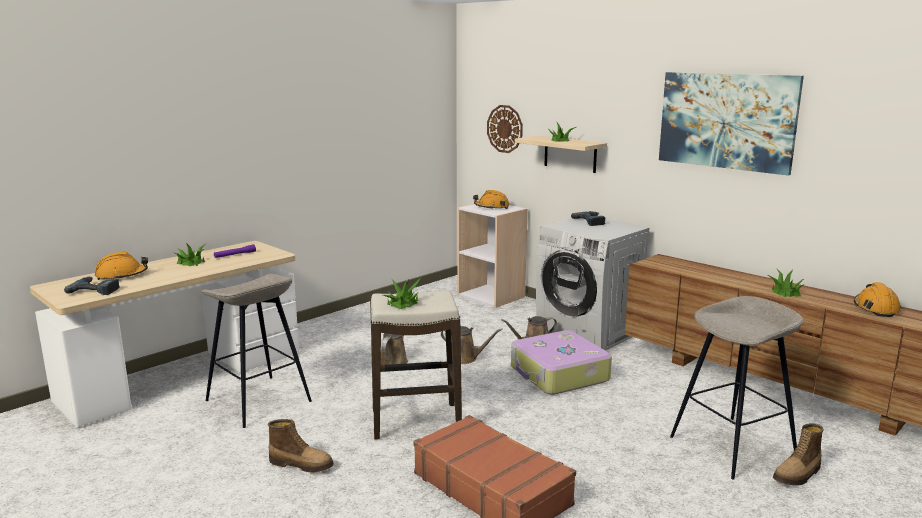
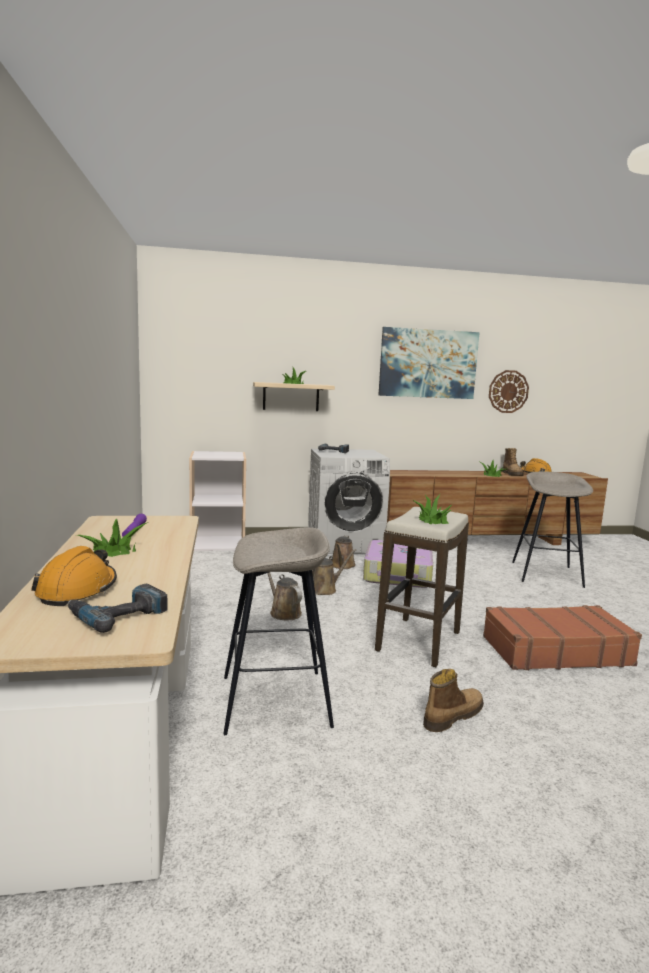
camera: 55 degrees left, 5 degrees down
(491, 207) = (217, 454): orange hard hat -> none
(505, 129) = (212, 377): wall clock -> wall clock (508, 391)
(798, 475) = (588, 574): boot -> boot (512, 475)

